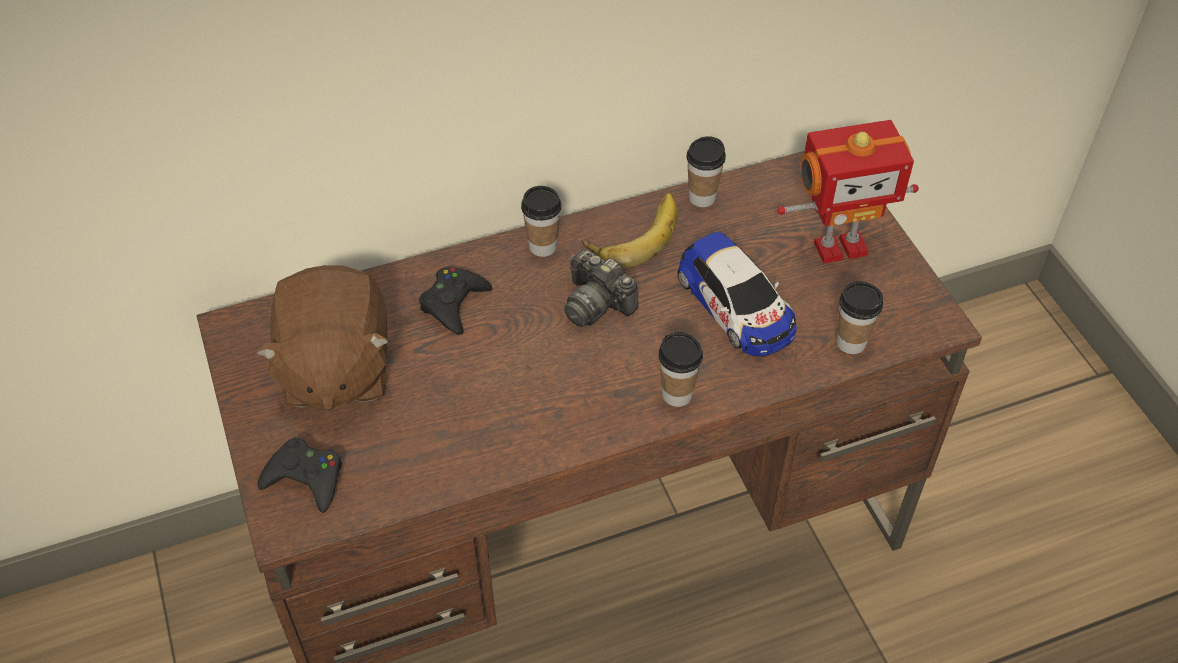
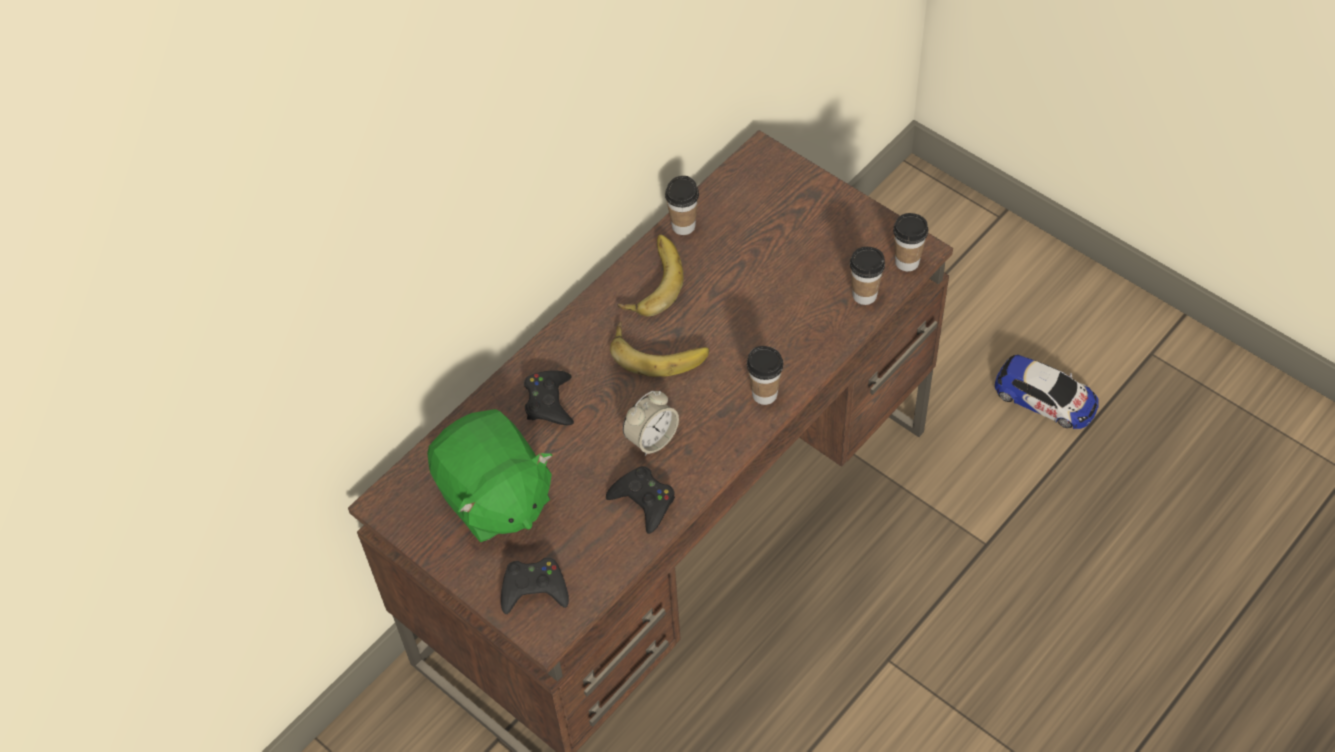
camera: 25 degrees left, 5 degrees up
(335, 369) = (494, 497): brown plush toy -> green plush toy
(477, 444) = (644, 501): none -> black game controller
(529, 385) = (652, 439): none -> alarm clock
(543, 246) = (586, 323): cup -> cup (907, 262)
(596, 303) = (659, 350): camera -> banana
(736, 305) = (764, 303): toy car -> toy car (1045, 398)
(839, 246) = (811, 220): toy robot -> none

